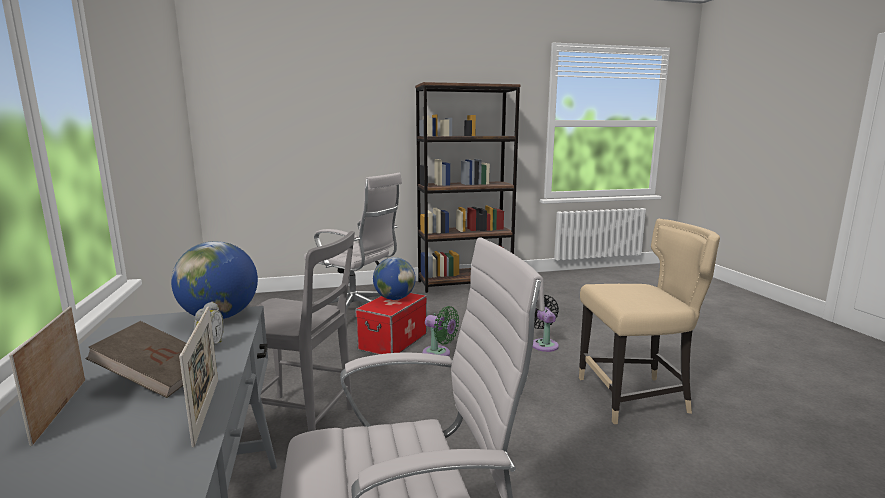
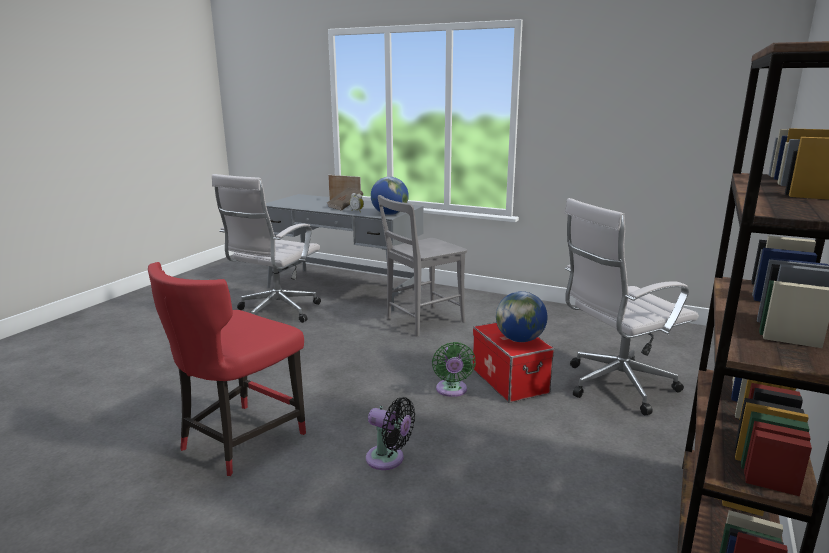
camera: 130 degrees right, 5 degrees up
(206, 410) = (311, 208): picture frame -> none
(439, 354) = (451, 390): green fan -> green fan turned 75 degrees counterclockwise
(635, 397) = (239, 440): beige chair -> red chair

